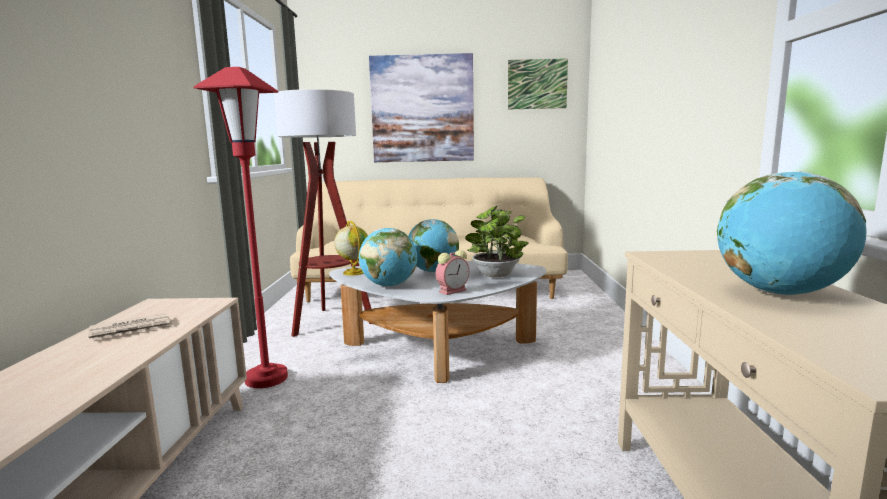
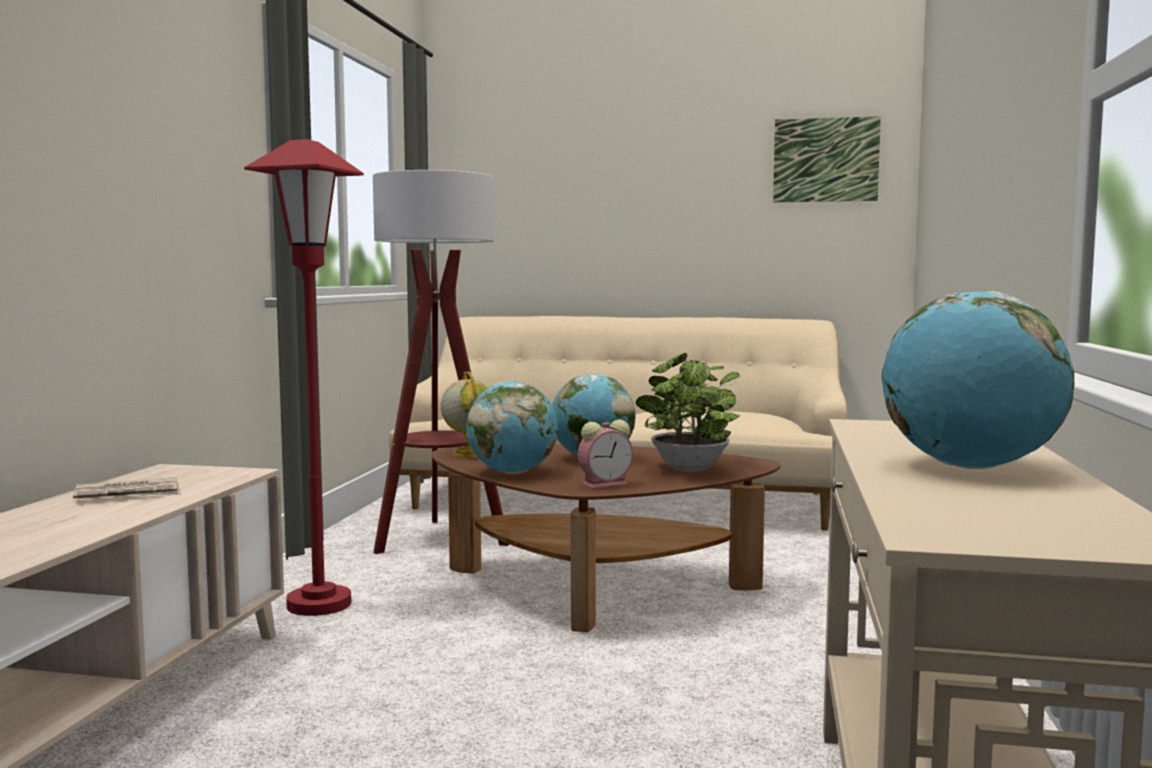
camera: 10 degrees right, 5 degrees down
(422, 109) = (627, 201): picture -> none
(439, 350) = (595, 589): white coffee table -> brown coffee table

